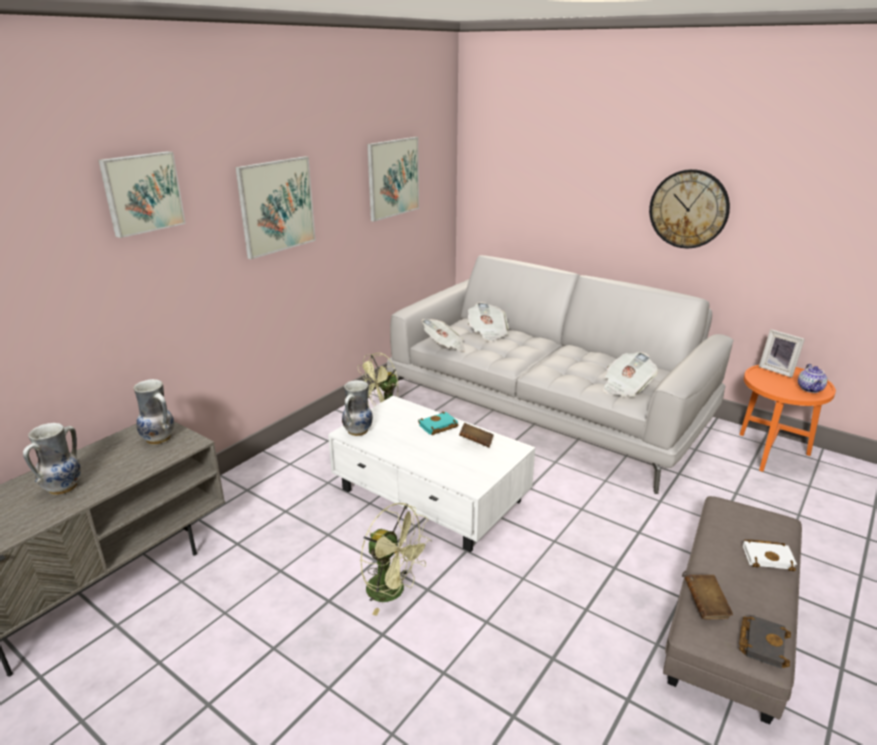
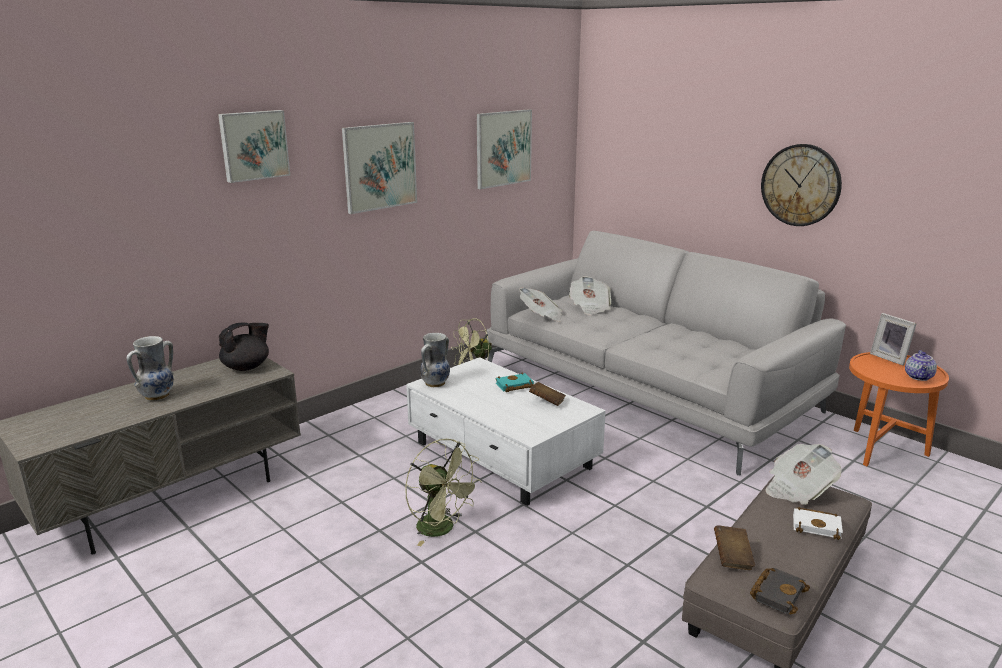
camera: 10 degrees right, 5 degrees down
(159, 438) = (247, 367): vase -> black teapot
(625, 387) = (715, 363): newspaper -> newspaper (798, 489)

